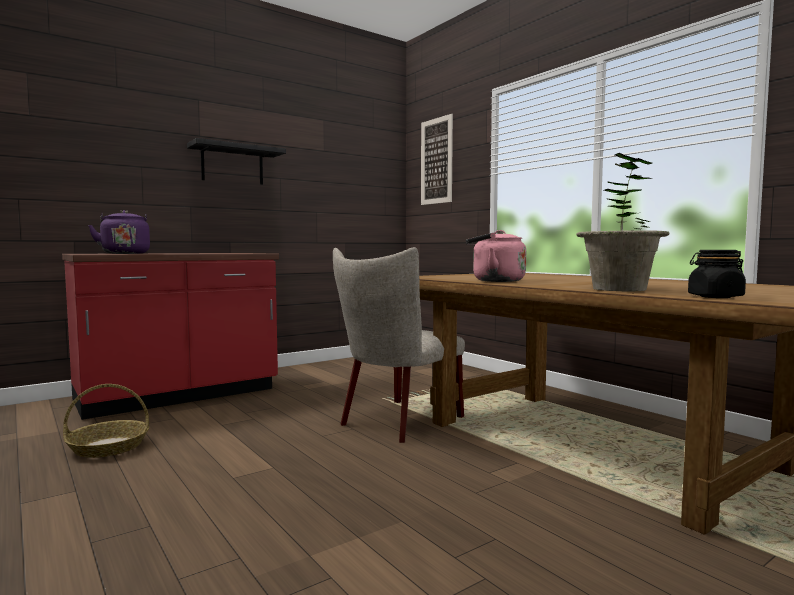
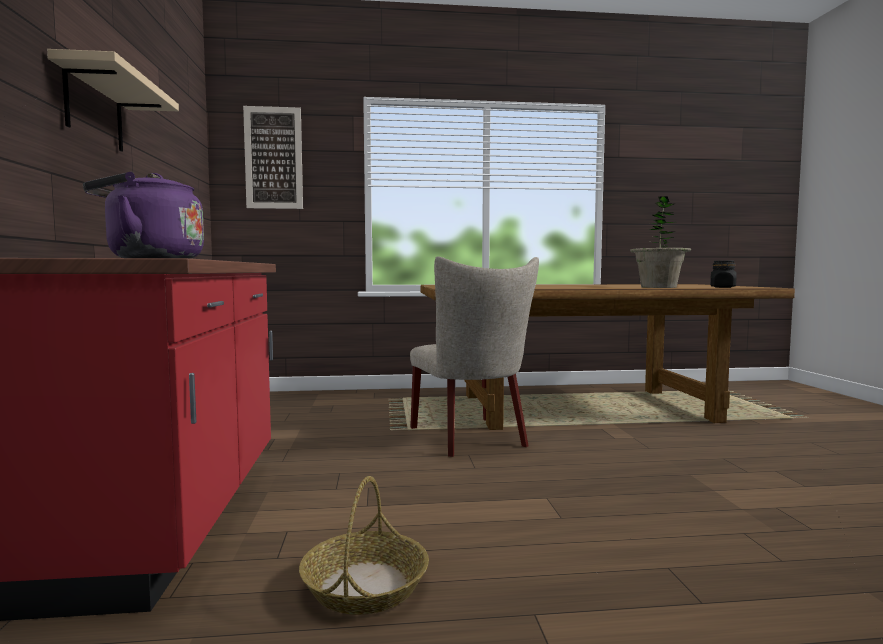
camera: 60 degrees left, 0 degrees up
(232, 165) = (94, 109): black shelf -> beige shelf
(494, 281) = (547, 287): pink kettle -> none

